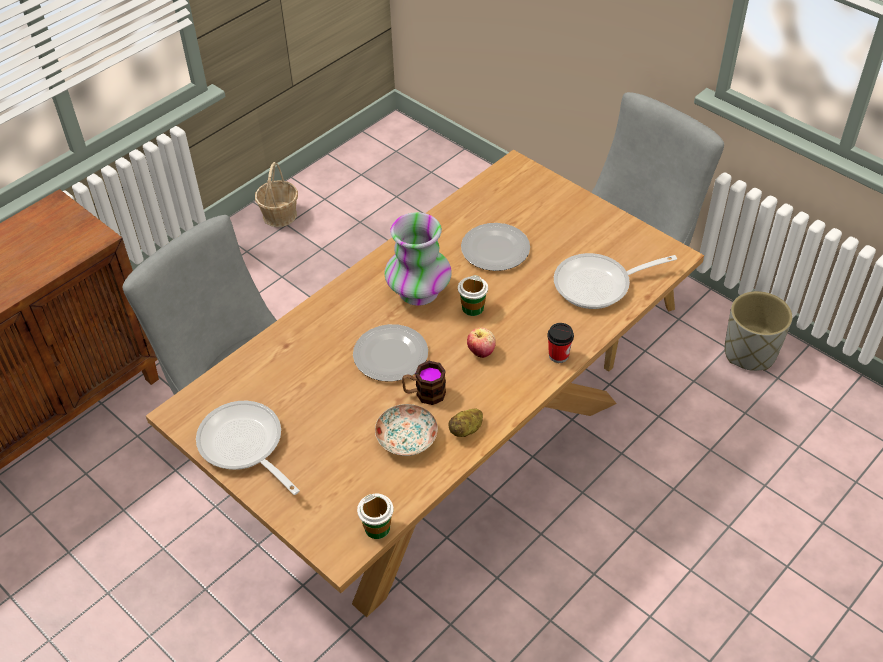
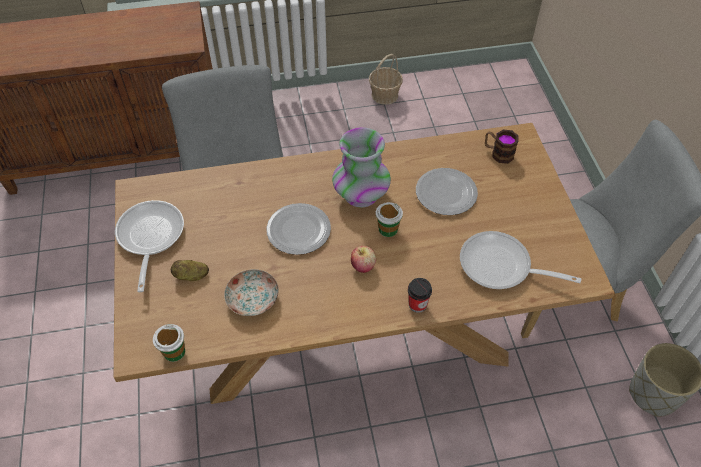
camera: 35 degrees right, 5 degrees up
(424, 394) = (294, 273): mug -> mug (498, 153)
(466, 430) = (298, 319): potato -> potato (191, 276)

